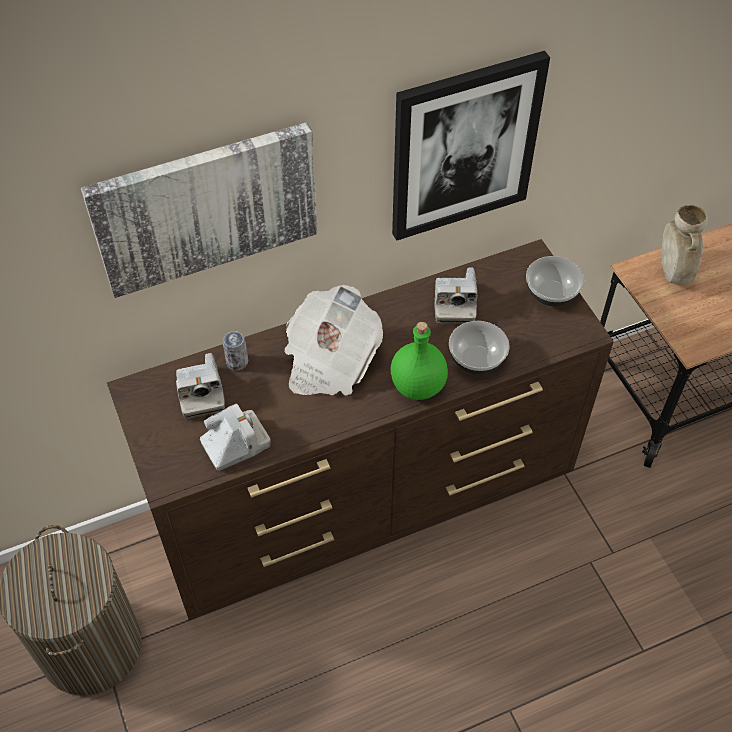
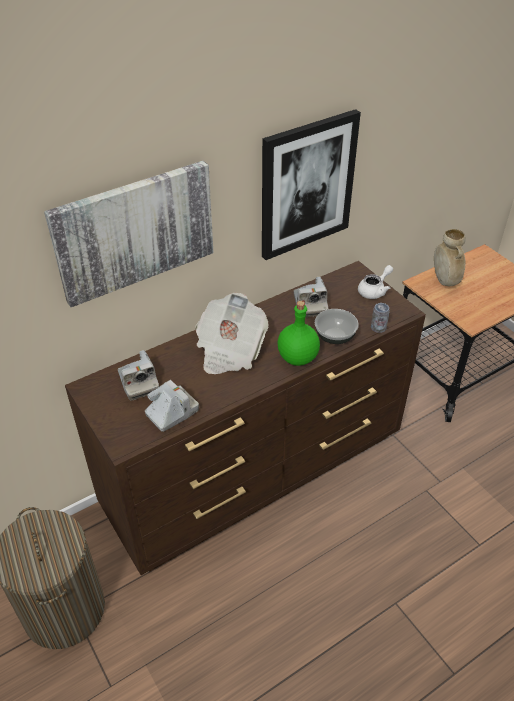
camera: 10 degrees left, 10 degrees down
(237, 362) = (162, 359): can -> can (378, 328)
(551, 293) = (374, 290): bowl -> white teapot

